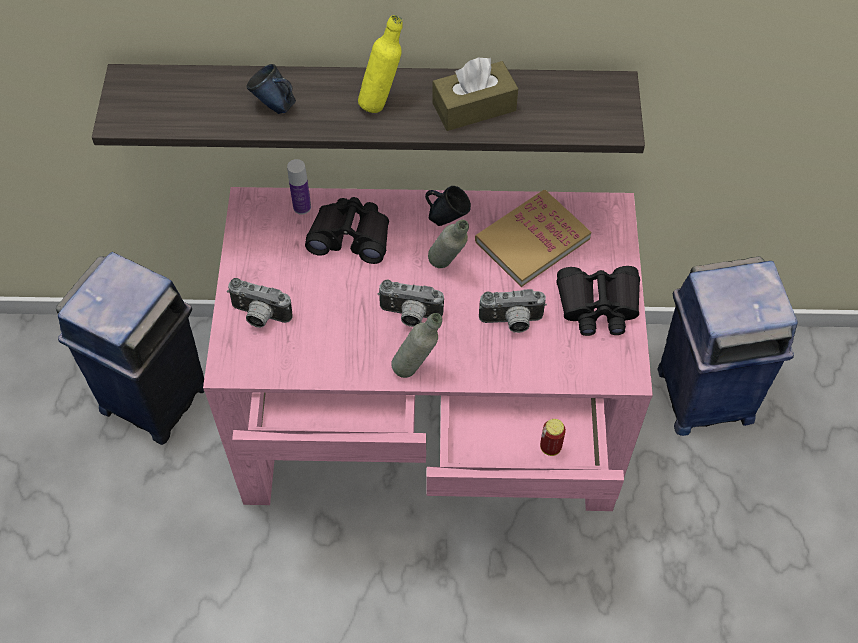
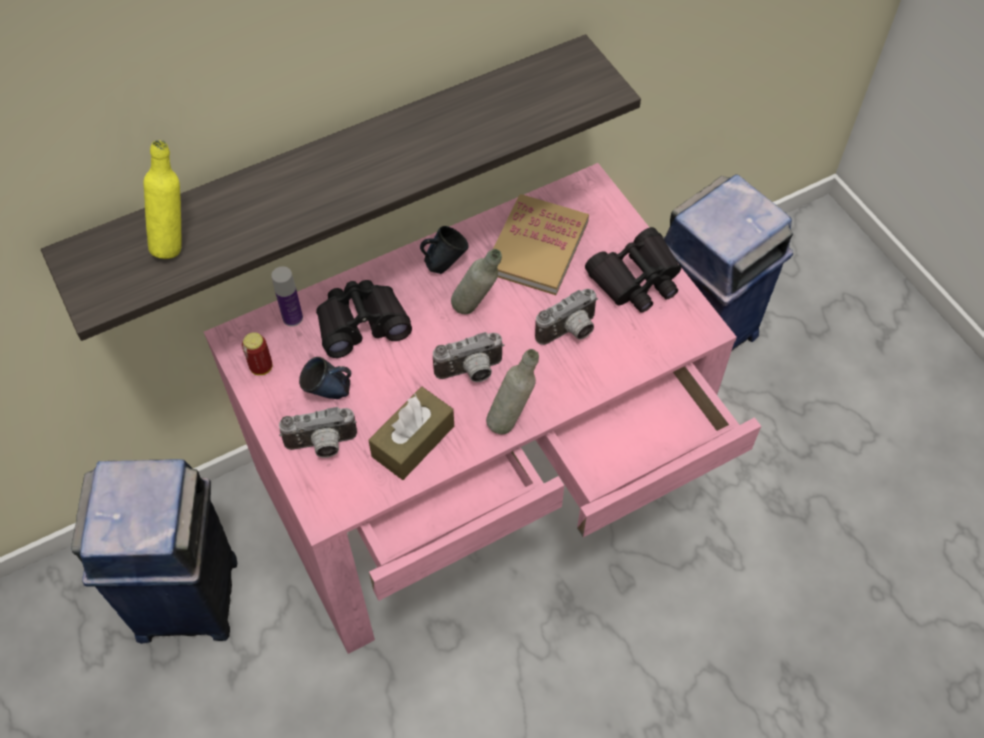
camera: 30 degrees left, 0 degrees up
(275, 107) = (259, 214): blue mug -> blue mug (329, 393)
(382, 102) = (366, 163): yellow bottle -> yellow bottle (175, 242)
(474, 107) = (460, 130): brown tissue box -> brown tissue box (413, 441)
(550, 447) = (666, 432): can -> can (261, 367)

